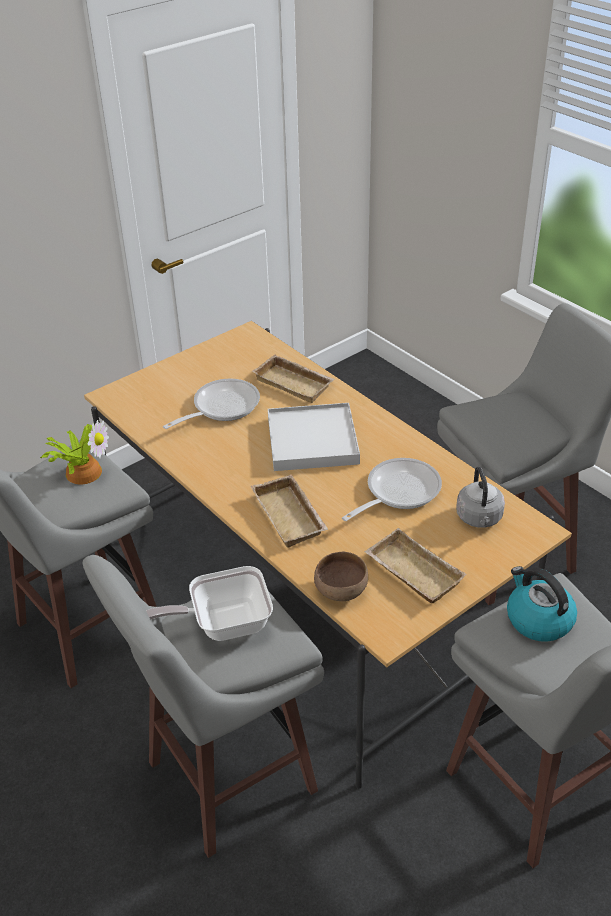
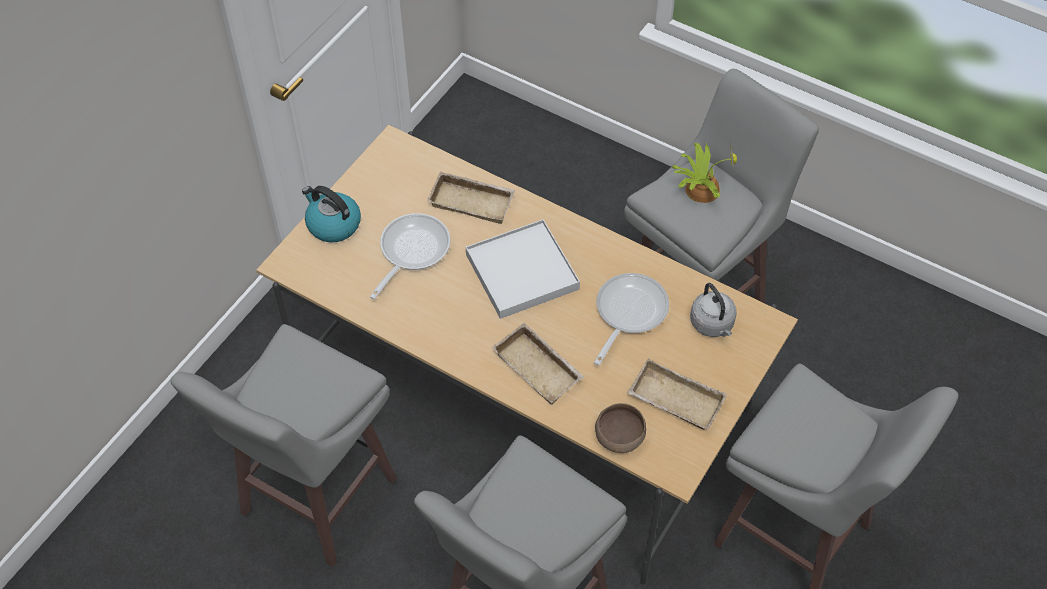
camera: 20 degrees left, 15 degrees up
(82, 471) = (307, 368): potted plant -> potted plant (700, 188)
(223, 624) = (529, 503): frying pan -> none
(538, 619) = (798, 420): kettle -> kettle (333, 224)

